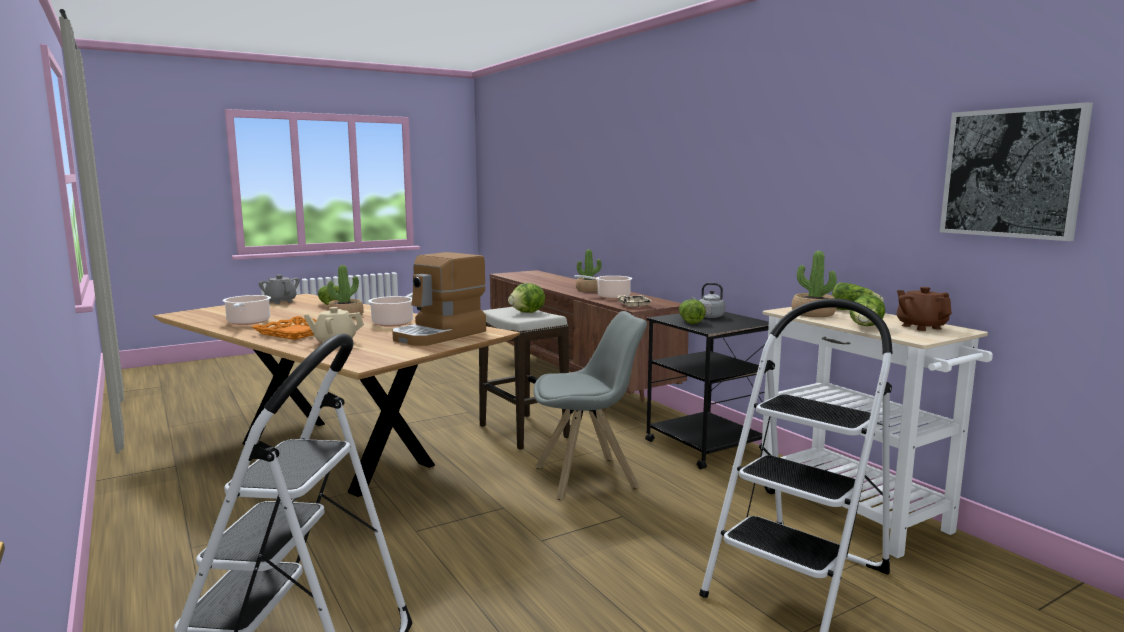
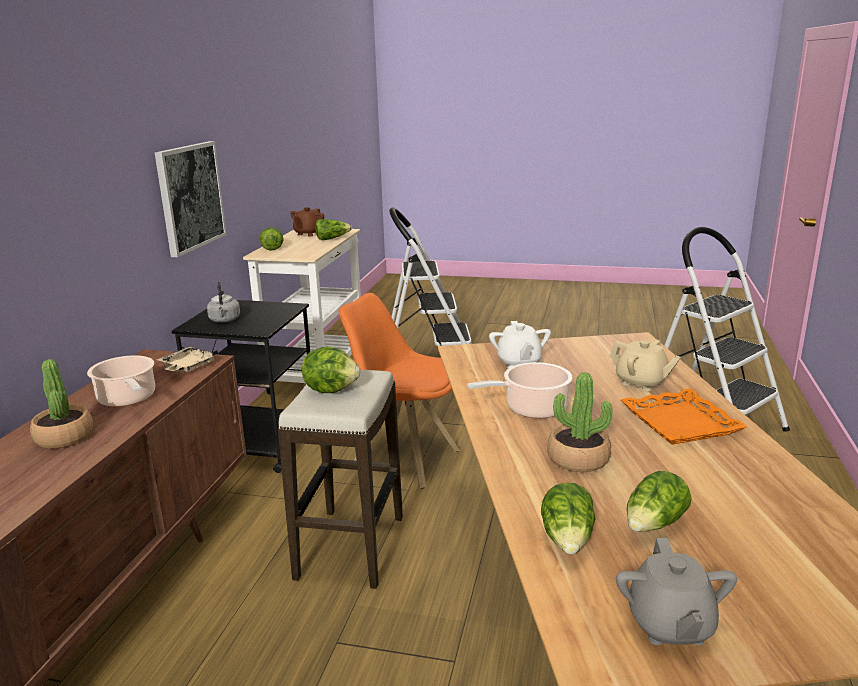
camera: 135 degrees left, 10 degrees up
(248, 322) = (754, 491): cooking pot -> none
(440, 335) = (519, 363): coffee machine -> white teapot
(587, 477) = (405, 459): grey chair -> orange chair
(690, 321) = (262, 319): lettuce -> lettuce (654, 524)
(813, 314) = (306, 250): potted plant -> none
(1012, 173) = (286, 129): picture -> picture (190, 197)

